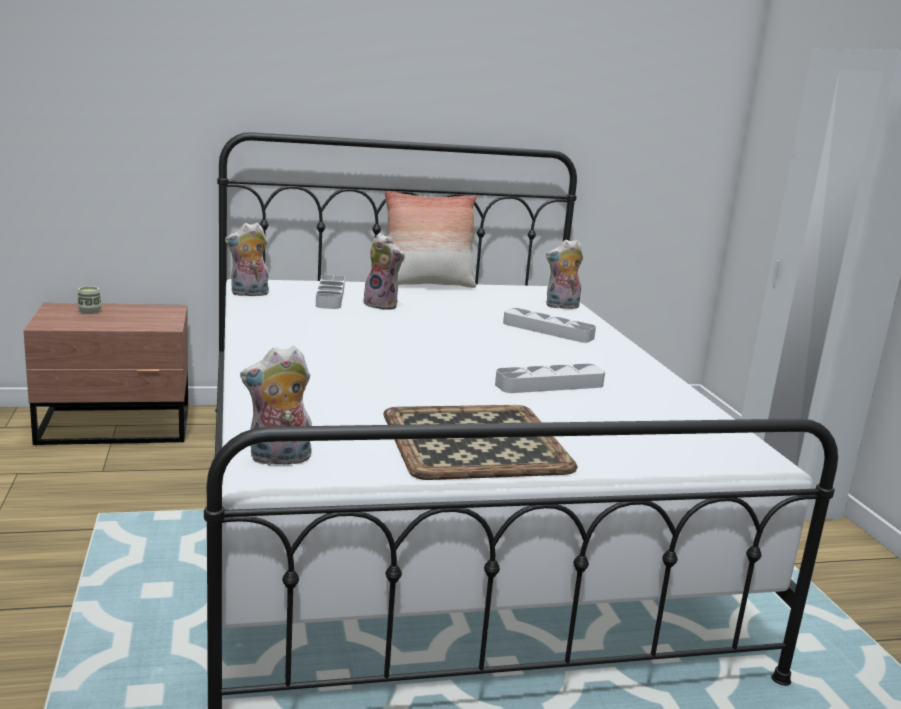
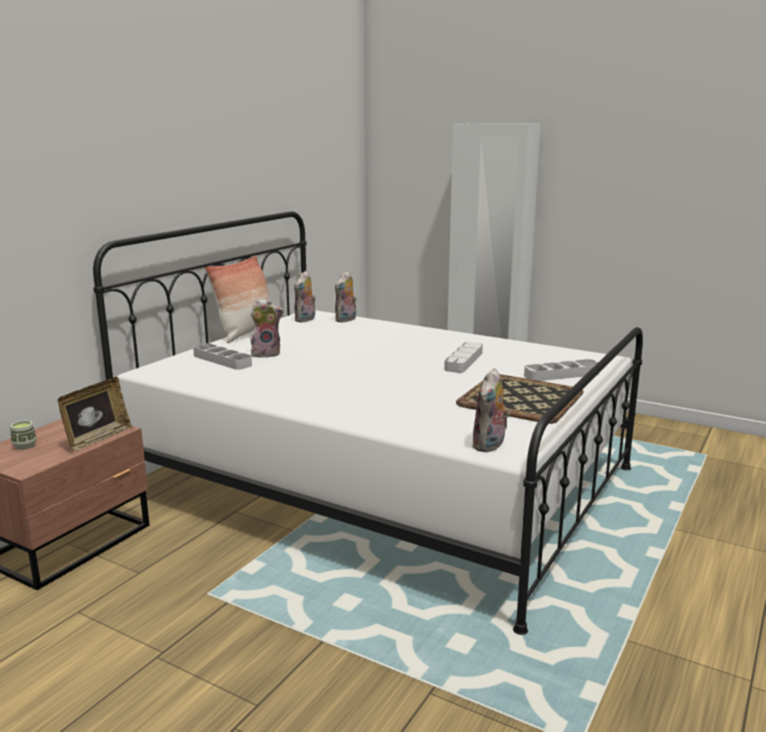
camera: 45 degrees left, 0 degrees up
(136, 326) = (97, 439): none -> picture frame
(249, 294) = (171, 378): plush toy -> plush toy (305, 320)
(548, 330) = (381, 335): grey tray -> grey tray (561, 374)

